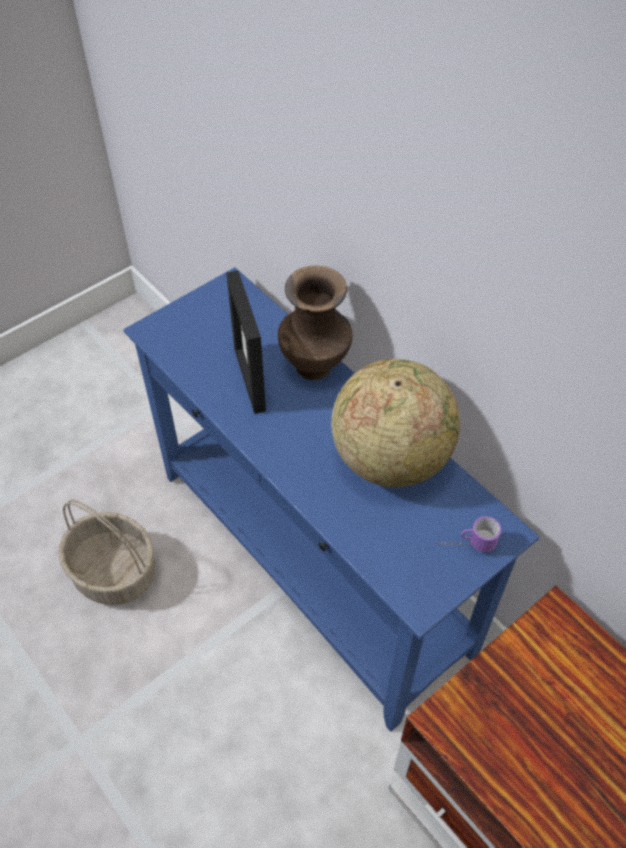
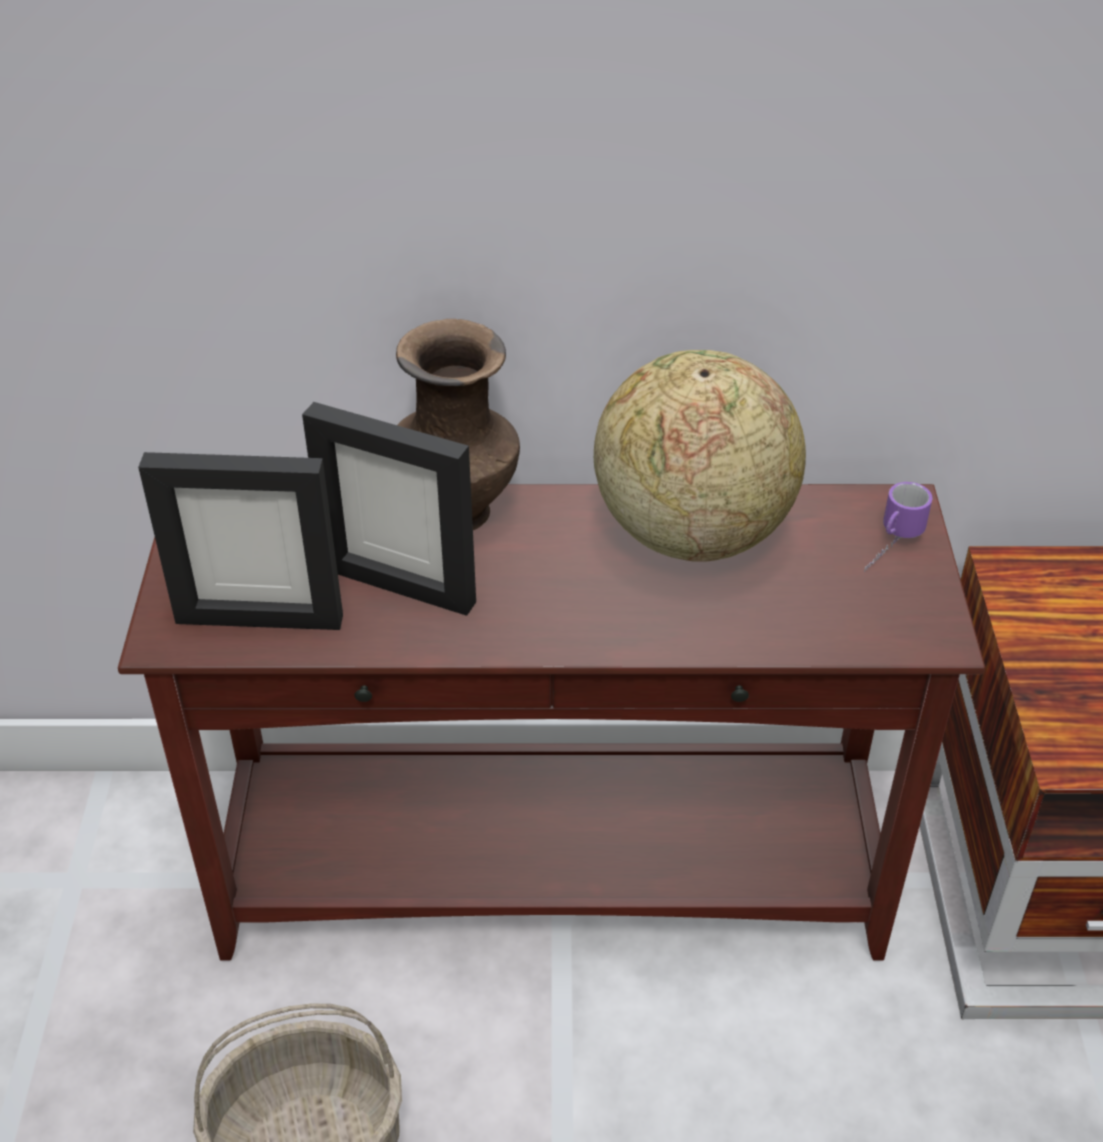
camera: 50 degrees left, 10 degrees down
(188, 349) = (260, 616): none -> picture frame
(315, 560) = (555, 869): blue console table -> brown console table

